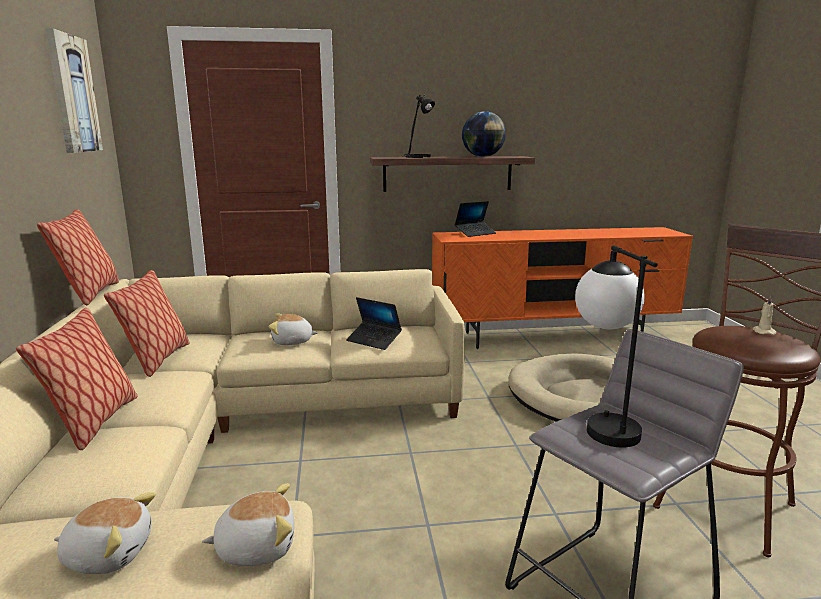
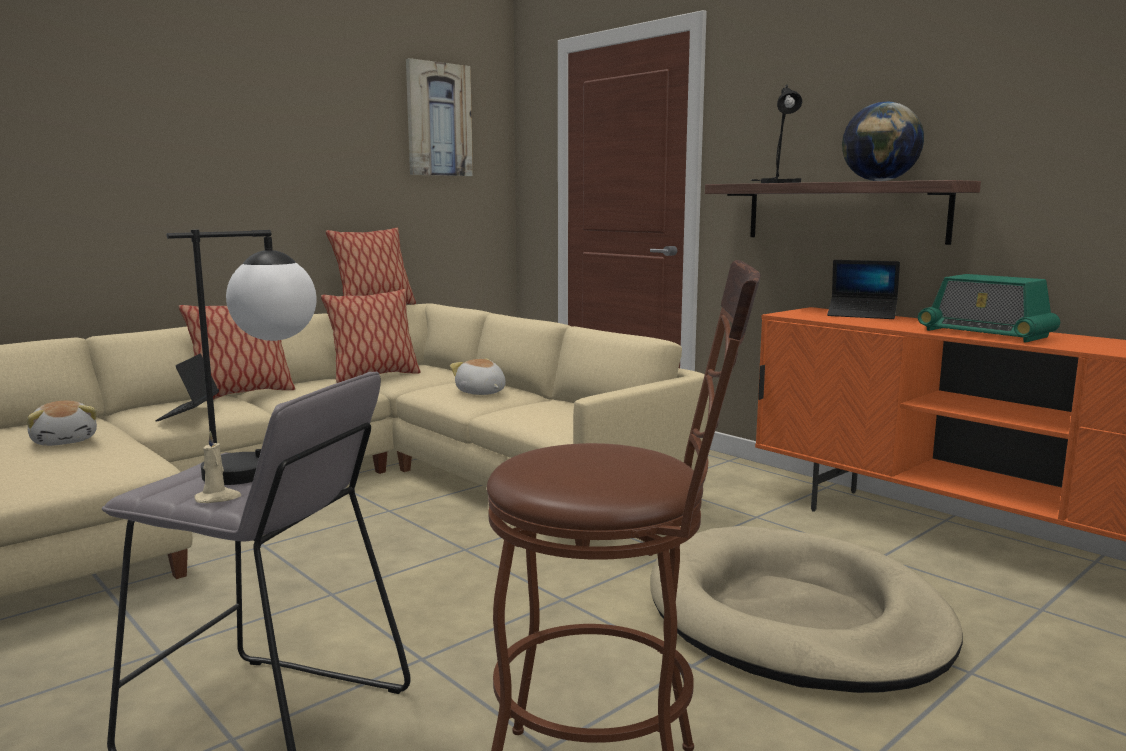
camera: 55 degrees right, 5 degrees down
(256, 547) = (93, 471): plush toy -> none
(374, 340) = (536, 412): laptop -> laptop (189, 413)
(554, 235) = (985, 333): none -> radio
(763, 331) = (640, 464): beige candle -> beige candle (218, 498)

